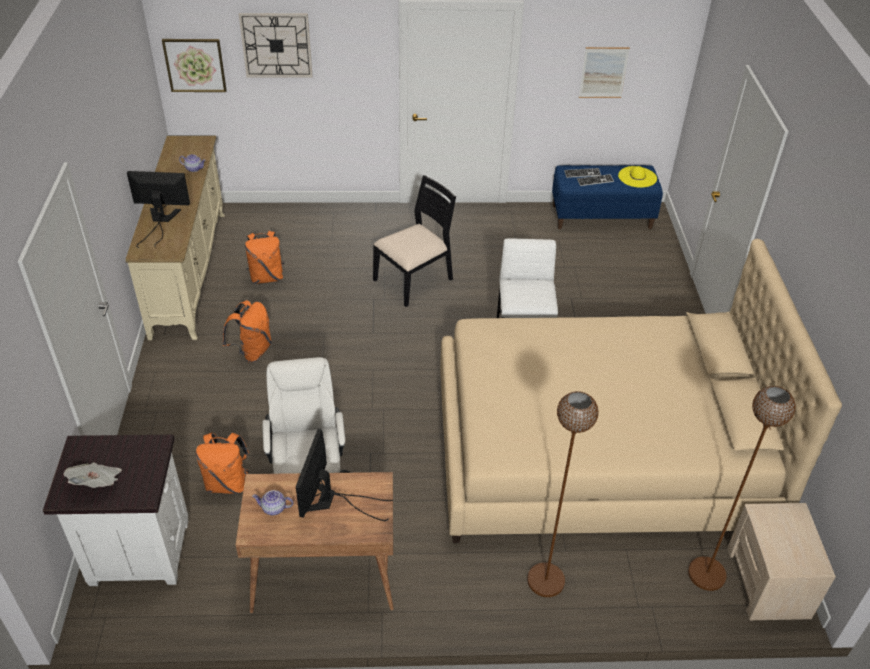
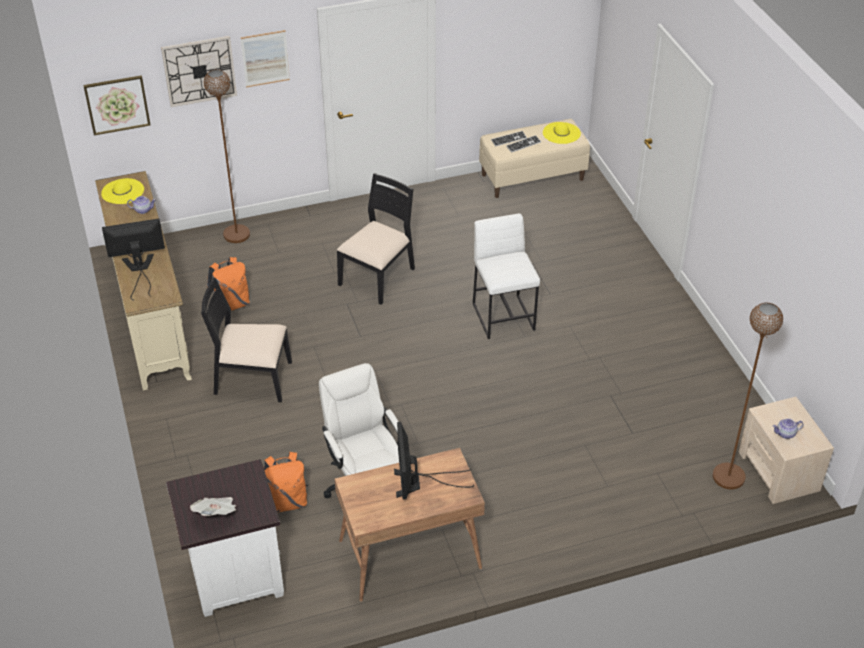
camera: 15 degrees left, 0 degrees up
(185, 149) = (122, 191): none -> yellow hat
(252, 351) = (252, 378): orange backpack -> black chair
(273, 508) = (373, 500): teapot -> teapot (785, 434)
(546, 580) = (600, 514): brown floor lamp -> brown floor lamp (237, 234)
(599, 452) = (606, 398): beige bed -> none
(602, 216) = (532, 177): blue bench -> beige bench
(603, 72) = (515, 41): picture -> picture (265, 58)

